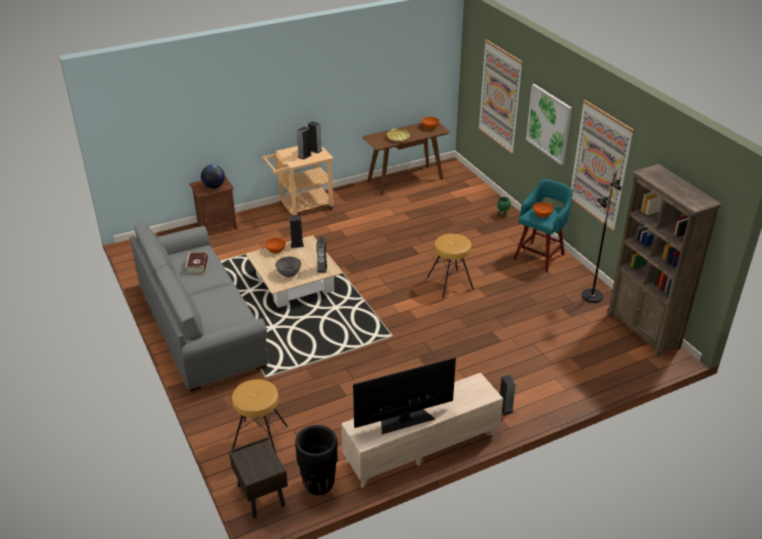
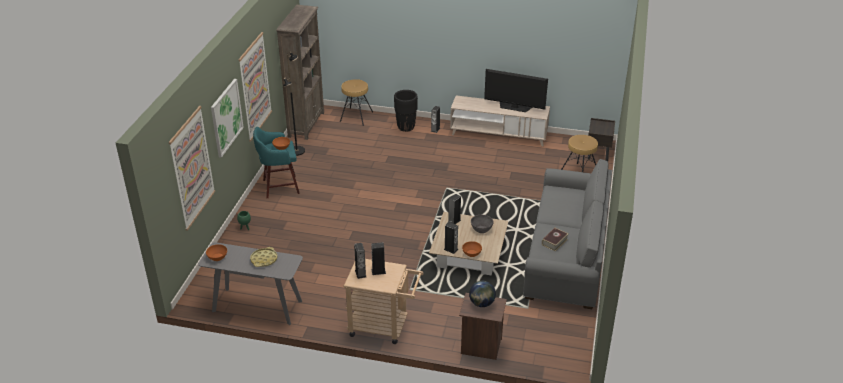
camera: 140 degrees left, 0 degrees up
(319, 484) = (565, 144): black planter -> black planter (406, 127)
(405, 180) = (257, 306): brown console table -> grey console table
(450, 283) = (364, 200): brown stool -> brown stool (356, 116)

